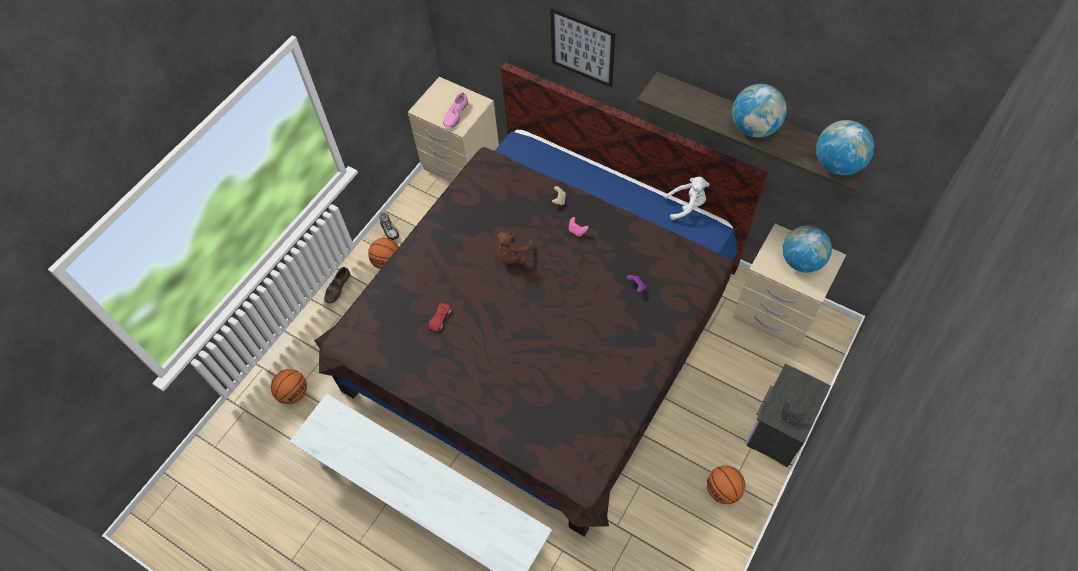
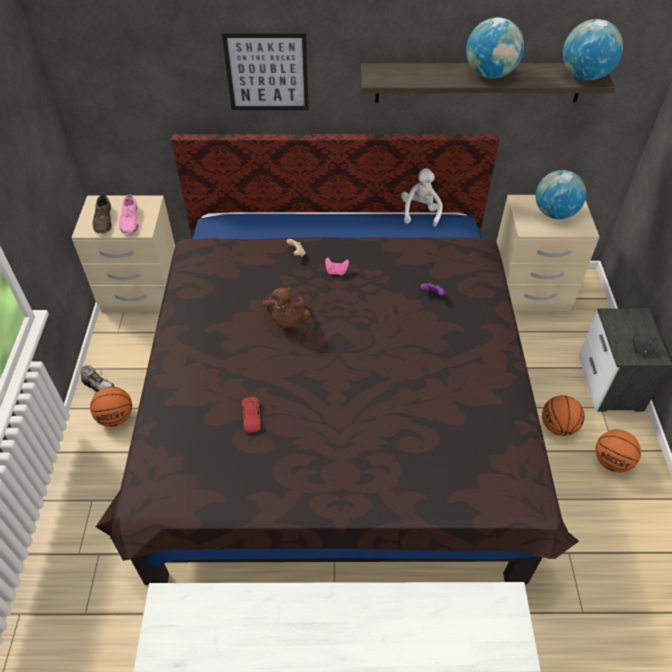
camera: 35 degrees left, 10 degrees down
(294, 393) = (82, 622): basketball -> basketball (558, 426)
(338, 288) = (70, 472): brown shoe -> brown shoe (104, 220)
(687, 206) = (420, 212): white plush toy -> white plush toy turned 45 degrees counterclockwise

